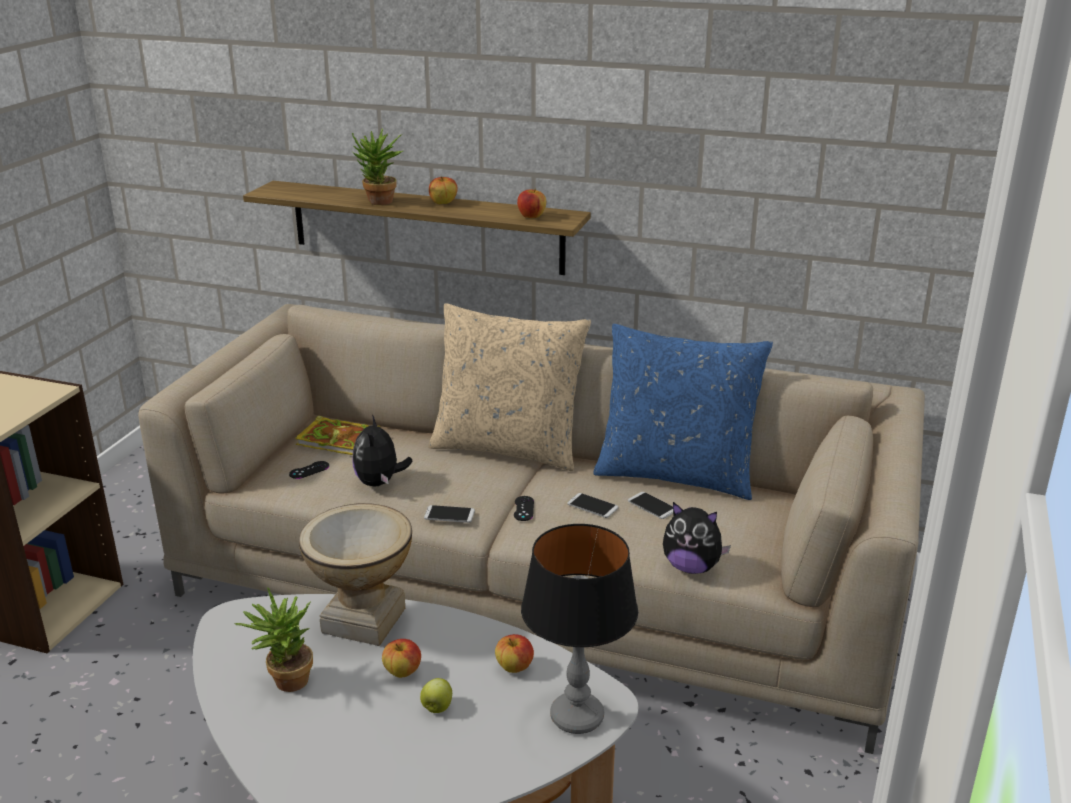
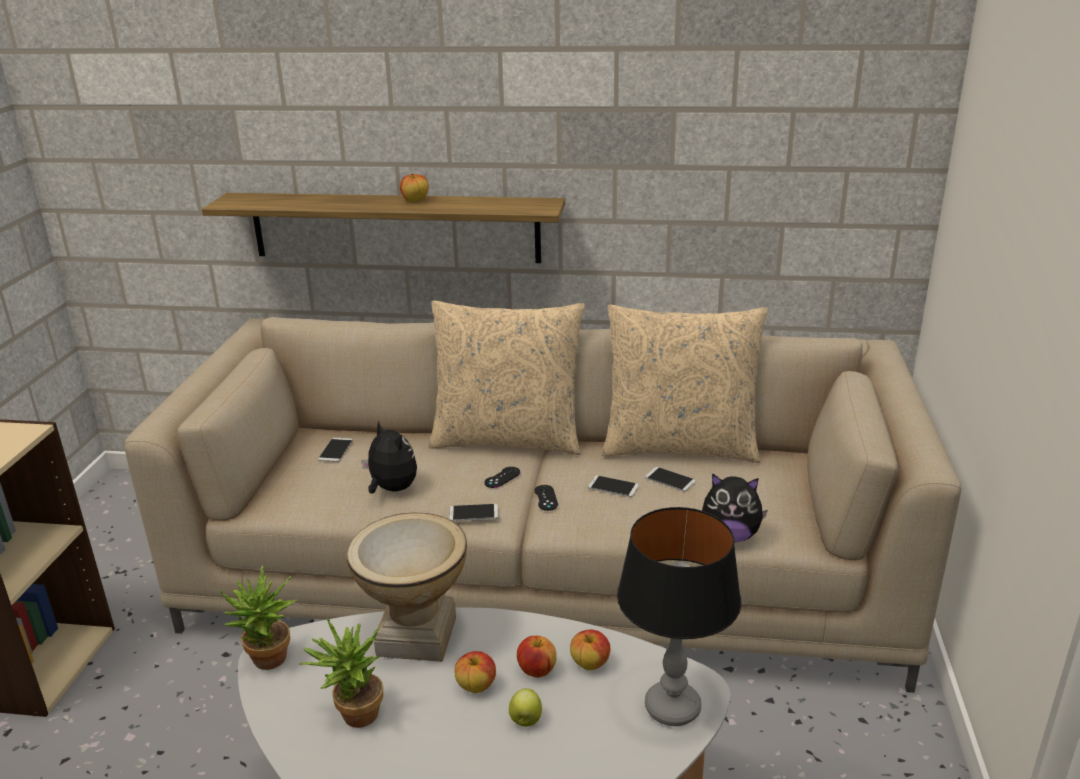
camera: 10 degrees left, 0 degrees up
(309, 470) = (313, 485): black game controller -> black game controller (502, 477)
(340, 440) = (335, 450): book -> phone
(379, 203) = (349, 205): potted plant -> potted plant (268, 663)
(380, 483) = (391, 489): plush toy -> plush toy turned 150 degrees clockwise
(531, 216) = (510, 206): apple -> apple (537, 670)
(676, 474) = (680, 446): blue pillow -> beige pillow

